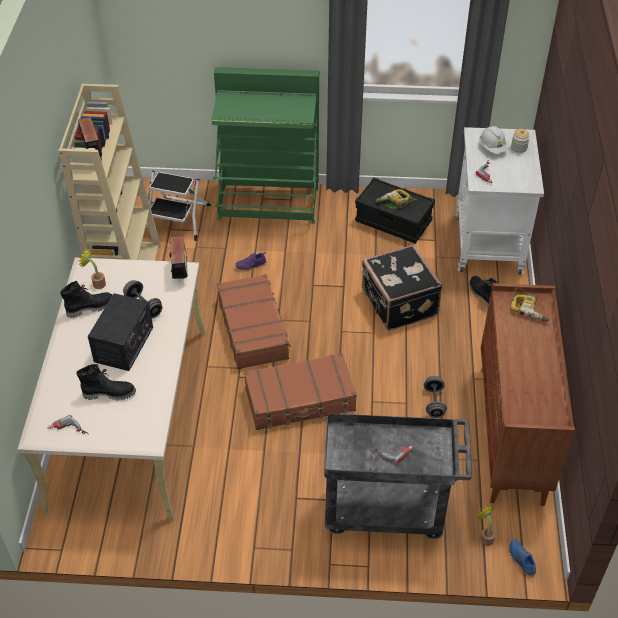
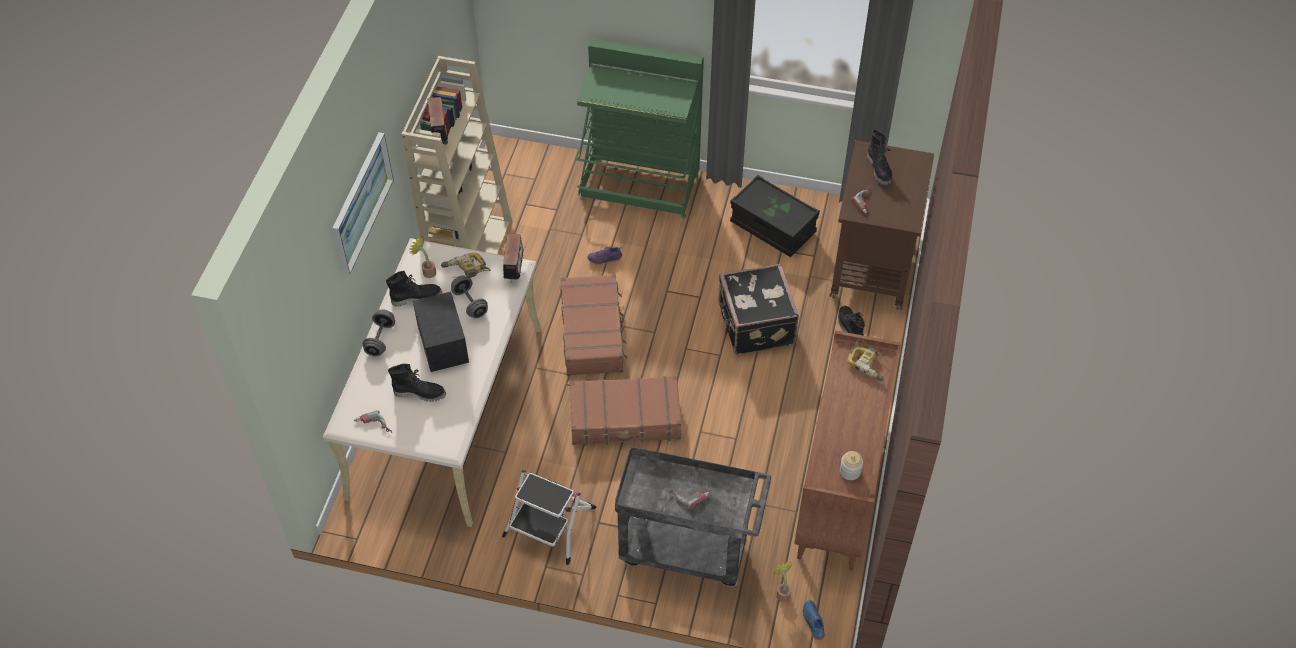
camera: 10 degrees right, 5 degrees up
(29, 212) = (361, 202): none -> picture
(123, 345) = (442, 343): radio -> radio turned 135 degrees clockwise
(178, 218) = (537, 192): step ladder -> step ladder (550, 524)
(395, 203) = (774, 209): power drill -> power drill (465, 270)
(434, 403) = (765, 443): grey dumbbell -> grey dumbbell (380, 339)
(487, 245) = (871, 270): white cart -> brown cart
(492, 147) = (879, 169): white hard hat -> black boot
(519, 148) = (909, 173): jar -> jar (850, 471)

